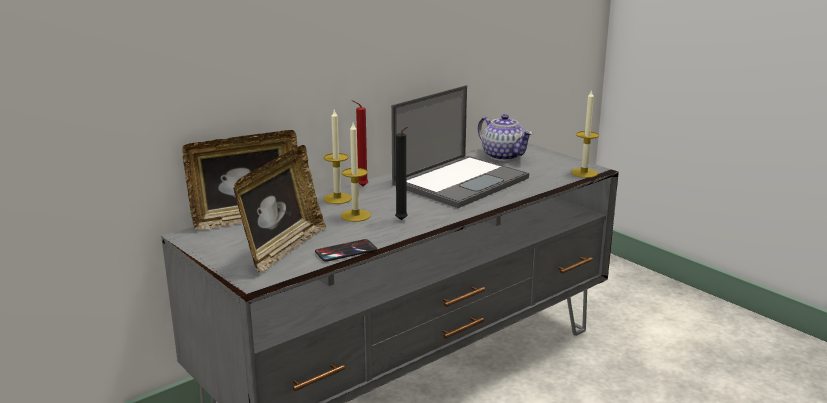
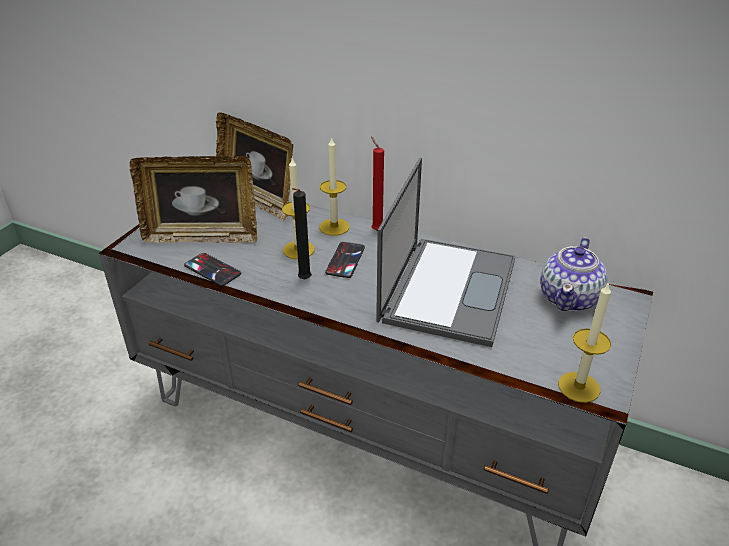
camera: 65 degrees right, 15 degrees up
(390, 203) = (345, 260): none -> phone
(461, 181) = (448, 288): laptop -> laptop turned 90 degrees counterclockwise

